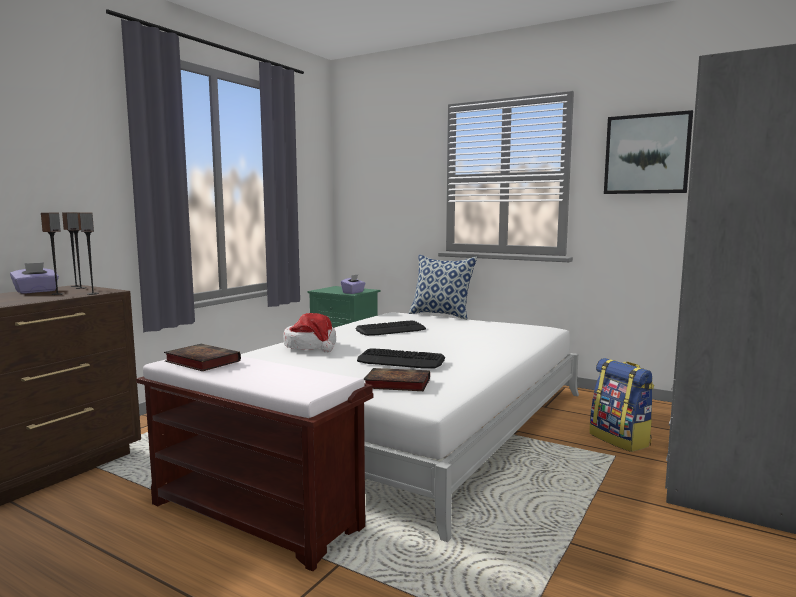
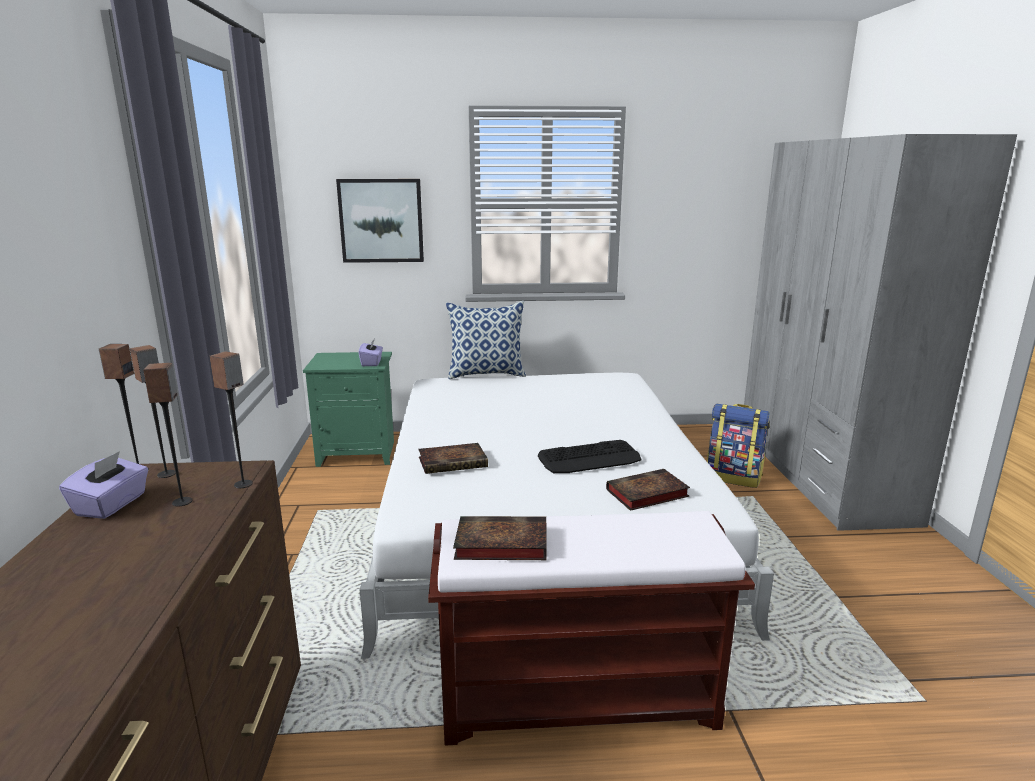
camera: 35 degrees left, 10 degrees up
(311, 346) = (454, 462): hat -> book
(391, 329) = (487, 412): keyboard -> none
(647, 154) = (699, 183): picture -> picture (381, 220)

